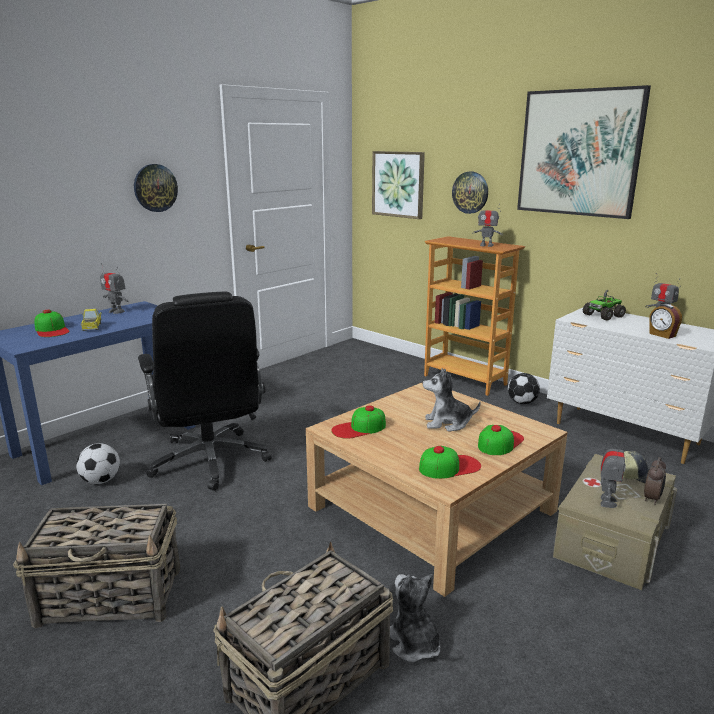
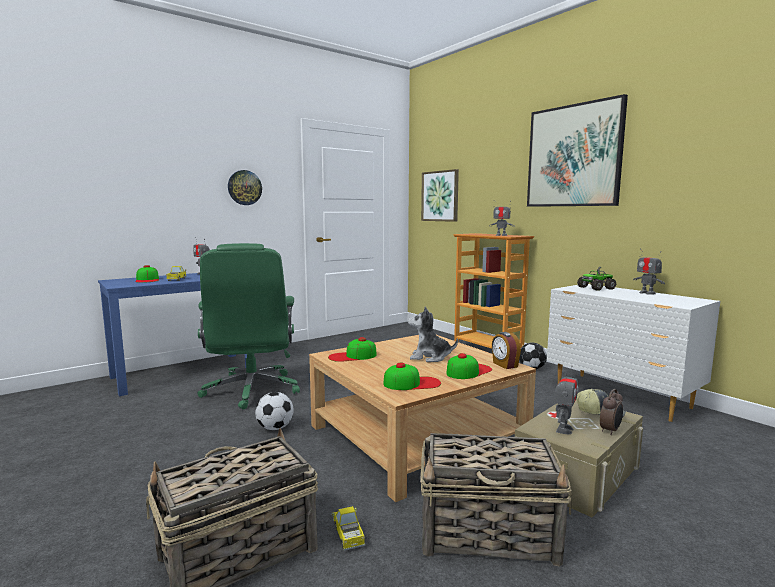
camera: 10 degrees right, 10 degrees down
(101, 481) = (163, 397): football -> football (275, 428)
(112, 597) = (119, 472): basket -> basket (489, 533)
(210, 461) = (251, 390): black office chair -> green office chair
(413, 643) = (348, 535): plush toy -> toy truck
(470, 192) = (492, 197): wall clock -> none
(662, 335) = (643, 299): alarm clock -> alarm clock (504, 365)

